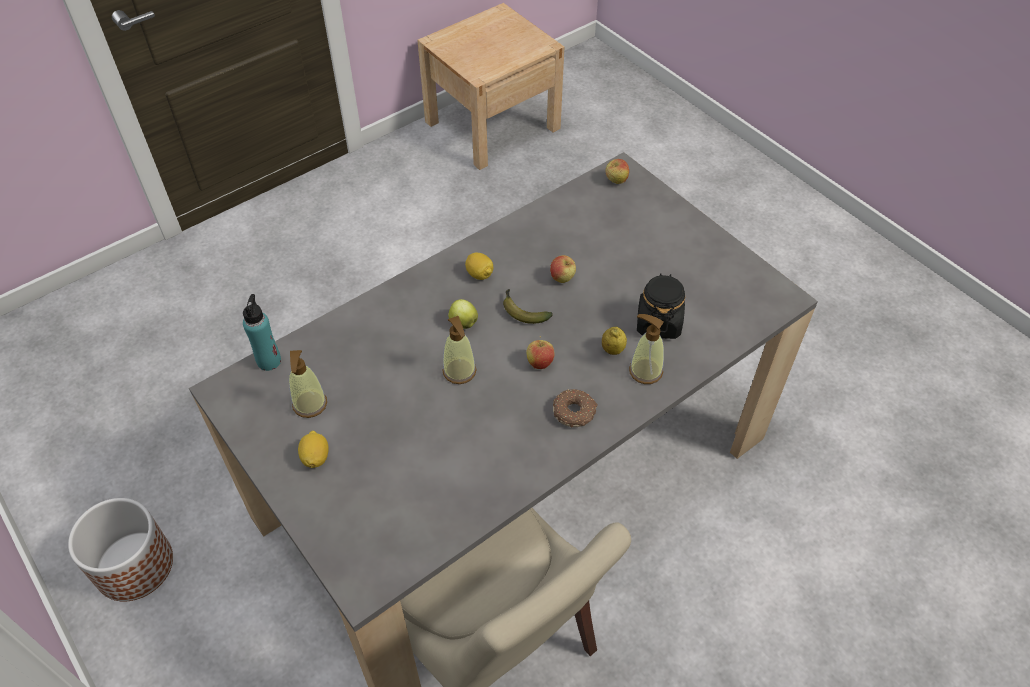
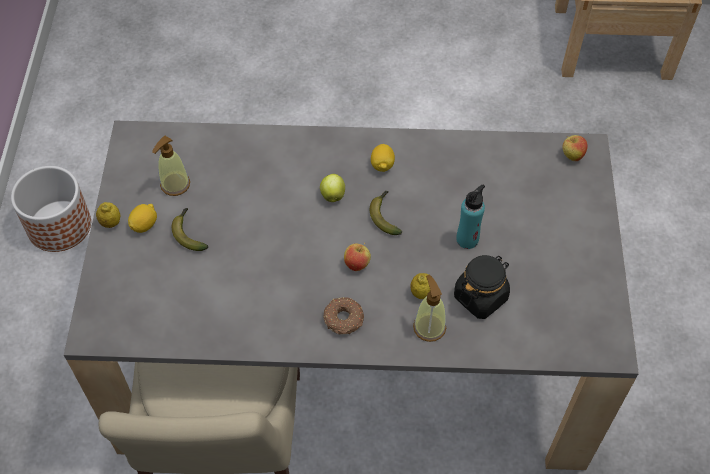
camera: 40 degrees right, 5 degrees up
(269, 361) = (178, 134): turquoise bottle -> turquoise bottle (467, 239)
(279, 478) = (111, 222): none -> lemon
(366, 436) = (189, 233): none -> banana
(459, 371) = (294, 230): soap dispenser -> none
(562, 279) = (441, 210): apple -> none

